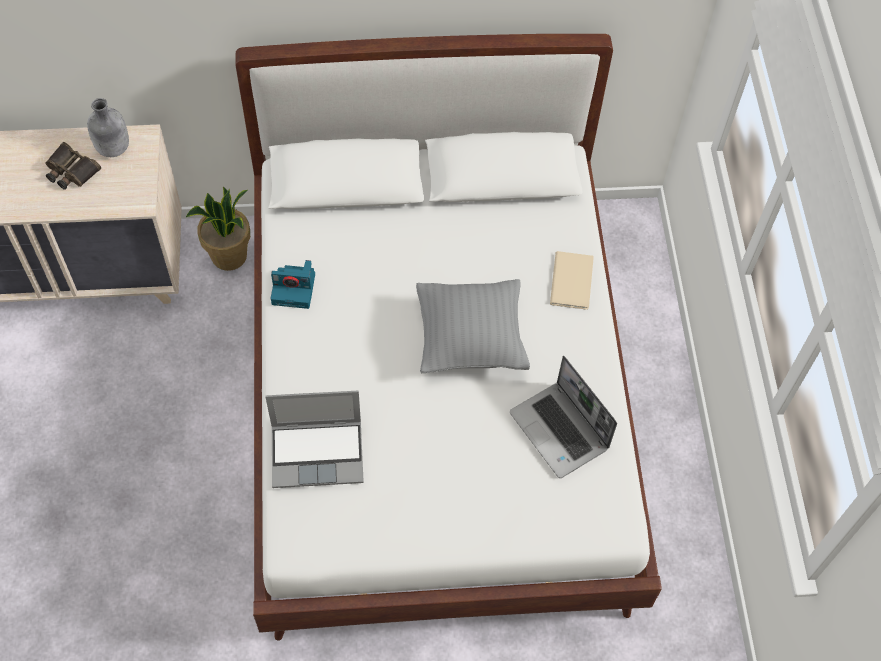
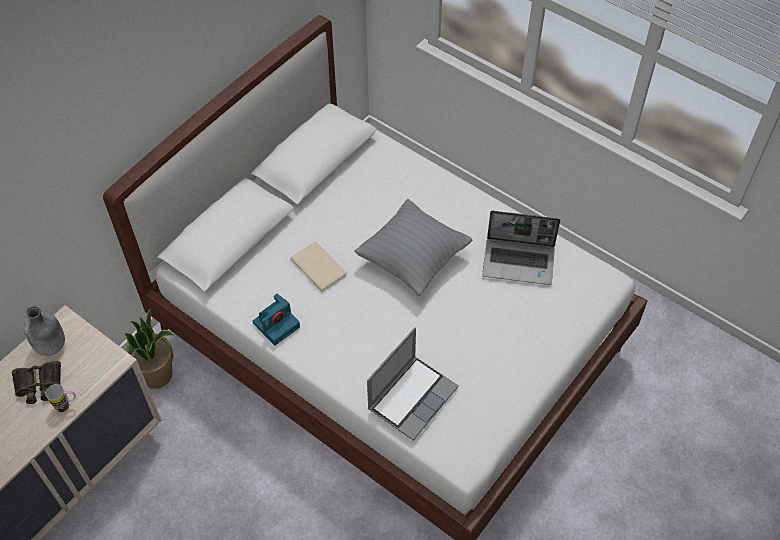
camera: 45 degrees left, 5 degrees down
(69, 206) = (67, 406): none -> mug
(573, 280) = (425, 180): beige book -> beige book (319, 265)

